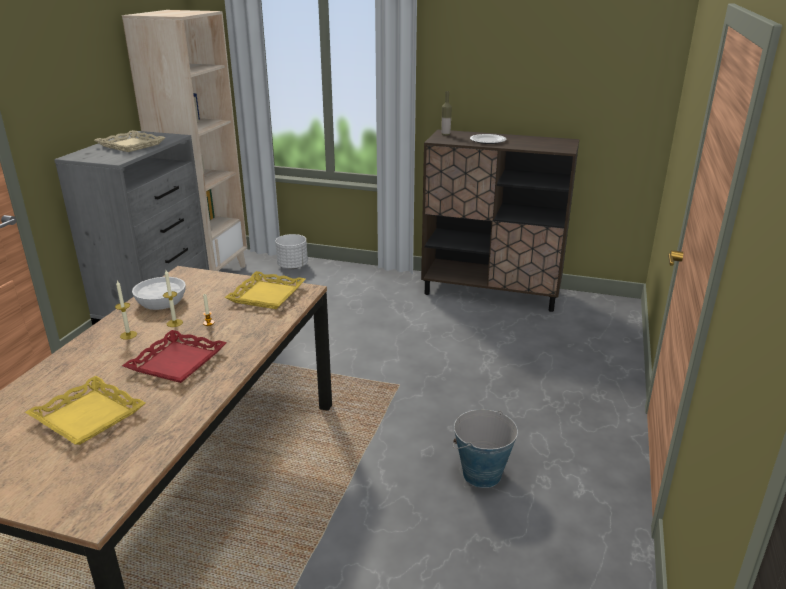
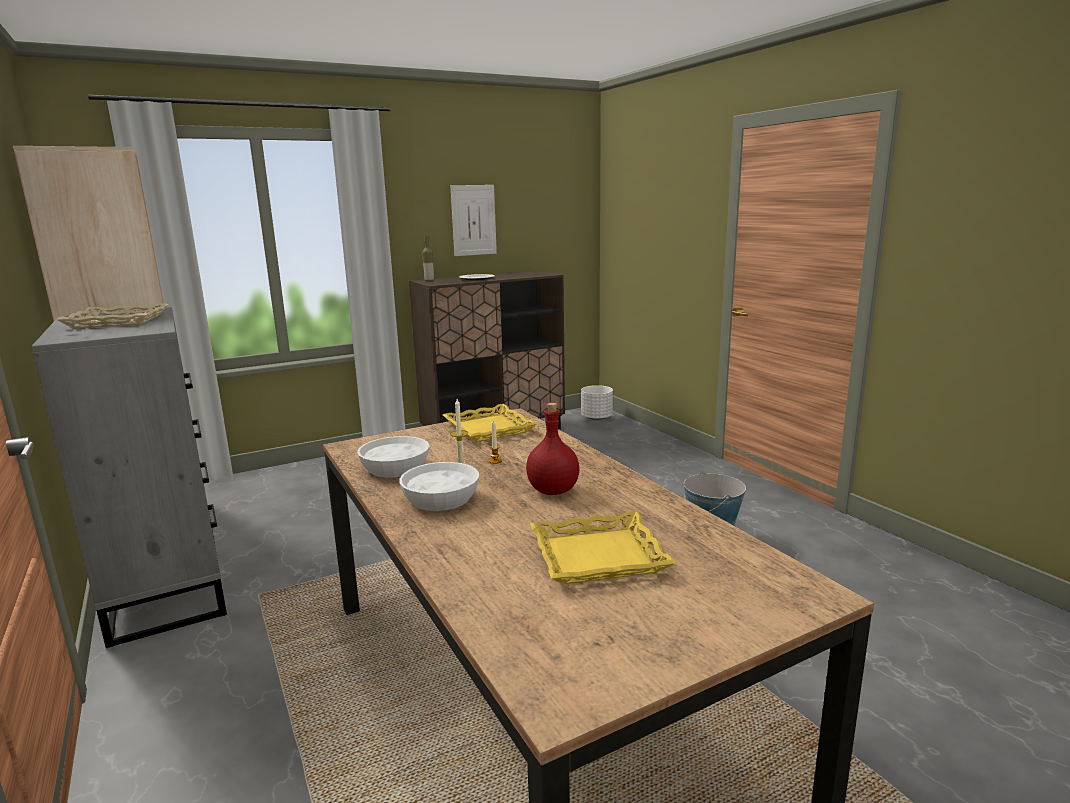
camera: 45 degrees left, 10 degrees down
(128, 335) = (441, 499): candle -> white bowl
(177, 362) = (554, 490): red tray -> red bottle
(293, 266) = (259, 480): white planter -> white planter (596, 418)
(514, 78) = (473, 220): none -> picture

